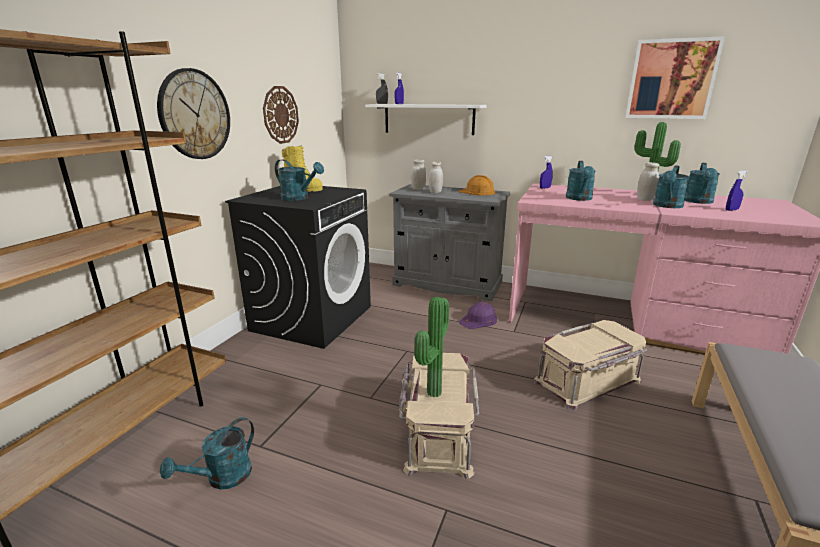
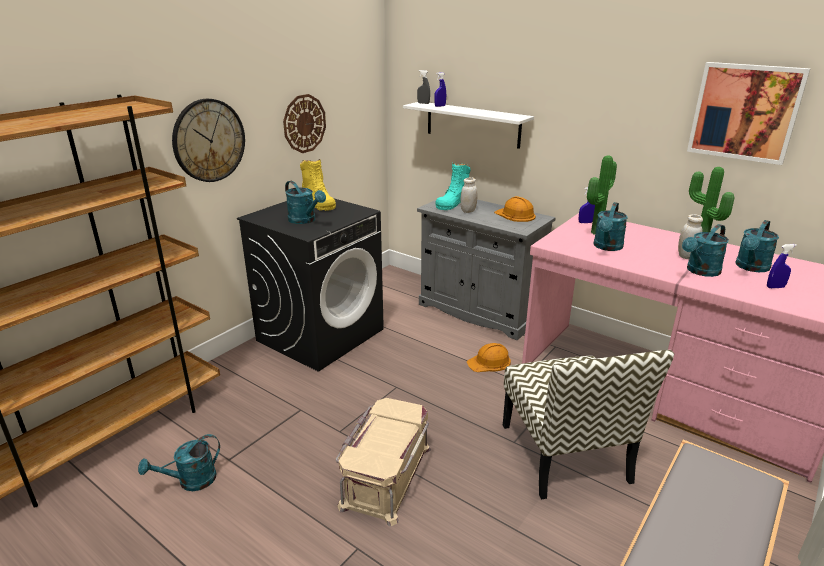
camera: 15 degrees right, 5 degrees up
(418, 189) = (453, 203): white jar -> turquoise boot
(431, 392) = (373, 441): potted plant -> potted plant (594, 232)
(478, 320) = (489, 362): purple hard hat -> orange hard hat
(588, 382) = (566, 454): beige storage box -> chair

